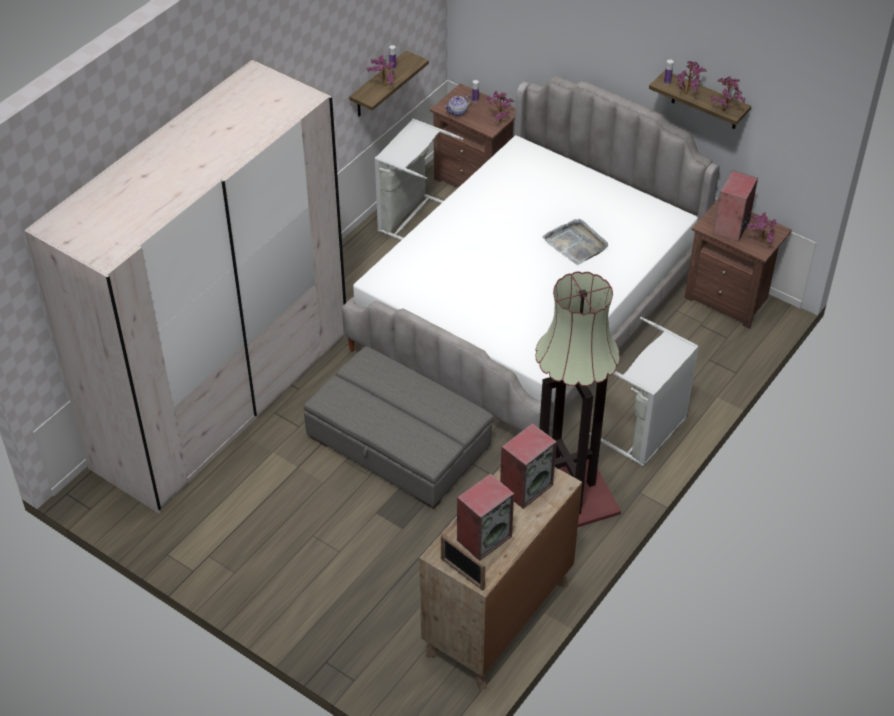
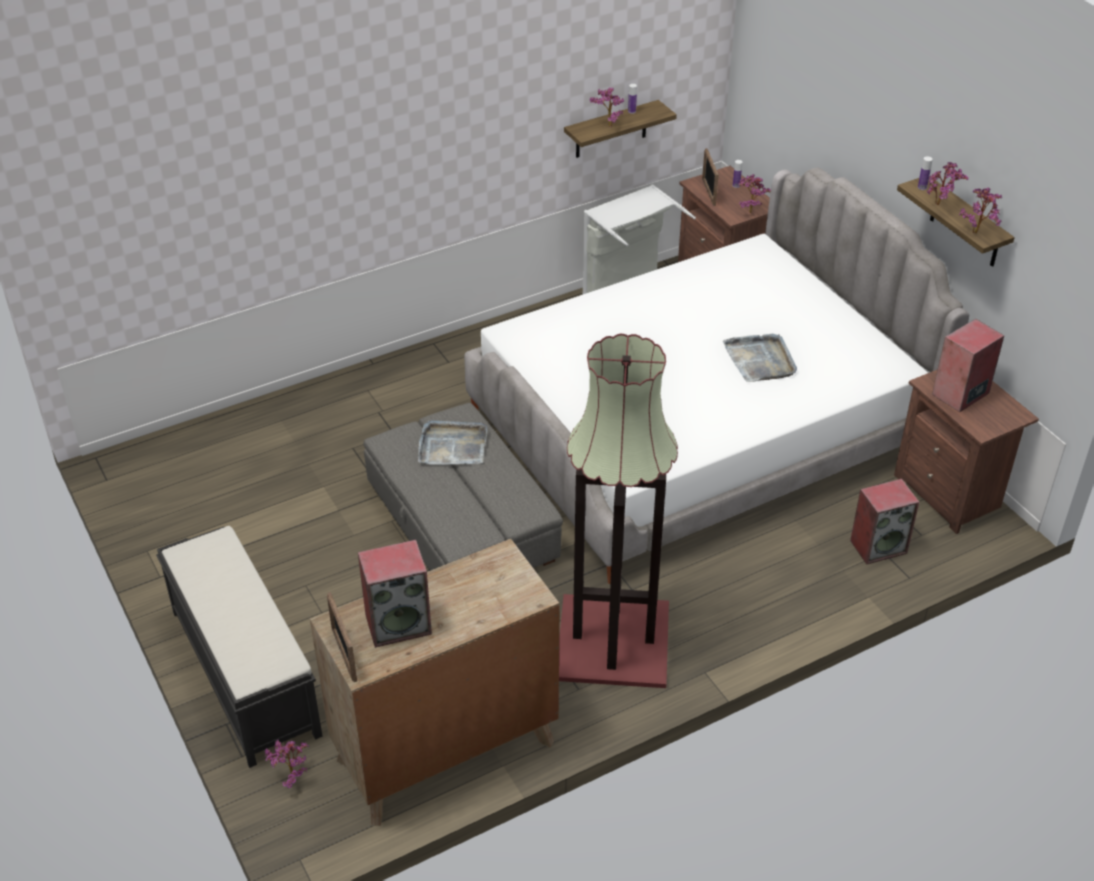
camera: 25 degrees right, 5 degrees down
(223, 399) = (310, 418): beige wardrobe -> none
(311, 618) = (244, 671): none -> black bench
(378, 386) = (452, 446): none -> grey tray
(458, 112) = (708, 192): teapot -> picture frame
(526, 486) = (488, 585): speaker -> speaker (878, 546)
(646, 432) = (755, 607): grey laundry basket -> none
(760, 242) = (987, 420): potted plant -> potted plant (290, 778)

